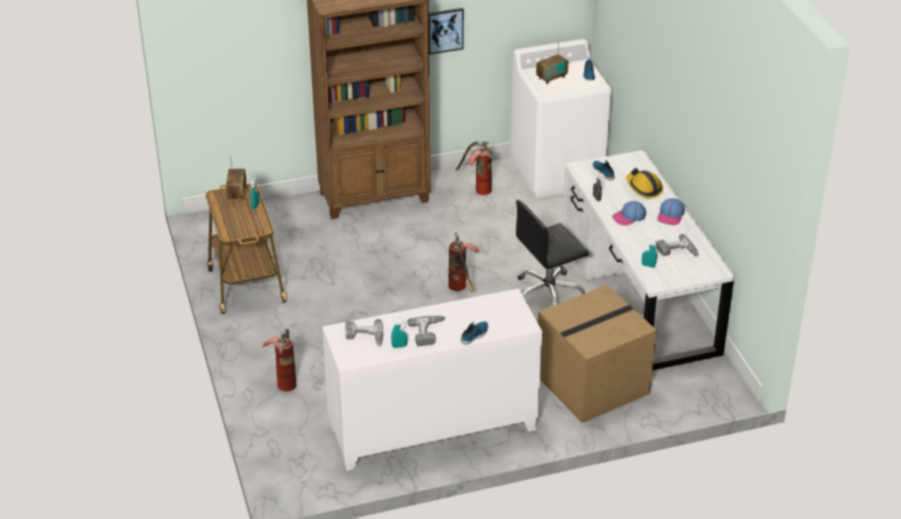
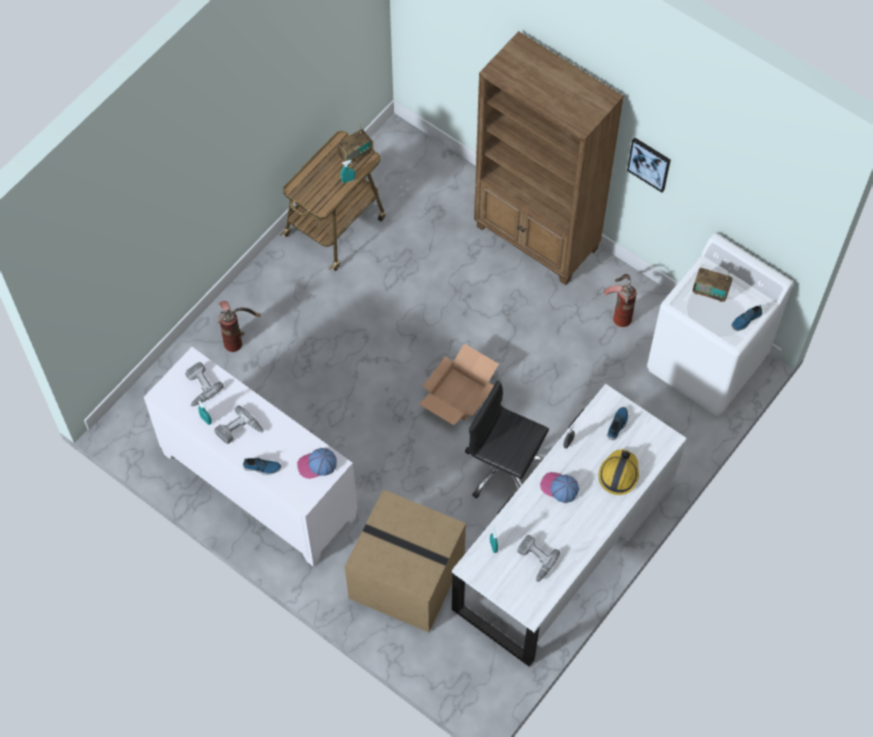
camera: 55 degrees right, 25 degrees up
(461, 289) = (458, 393): fire extinguisher -> cardboard box
(670, 215) = (590, 523): cap -> cap (317, 465)

